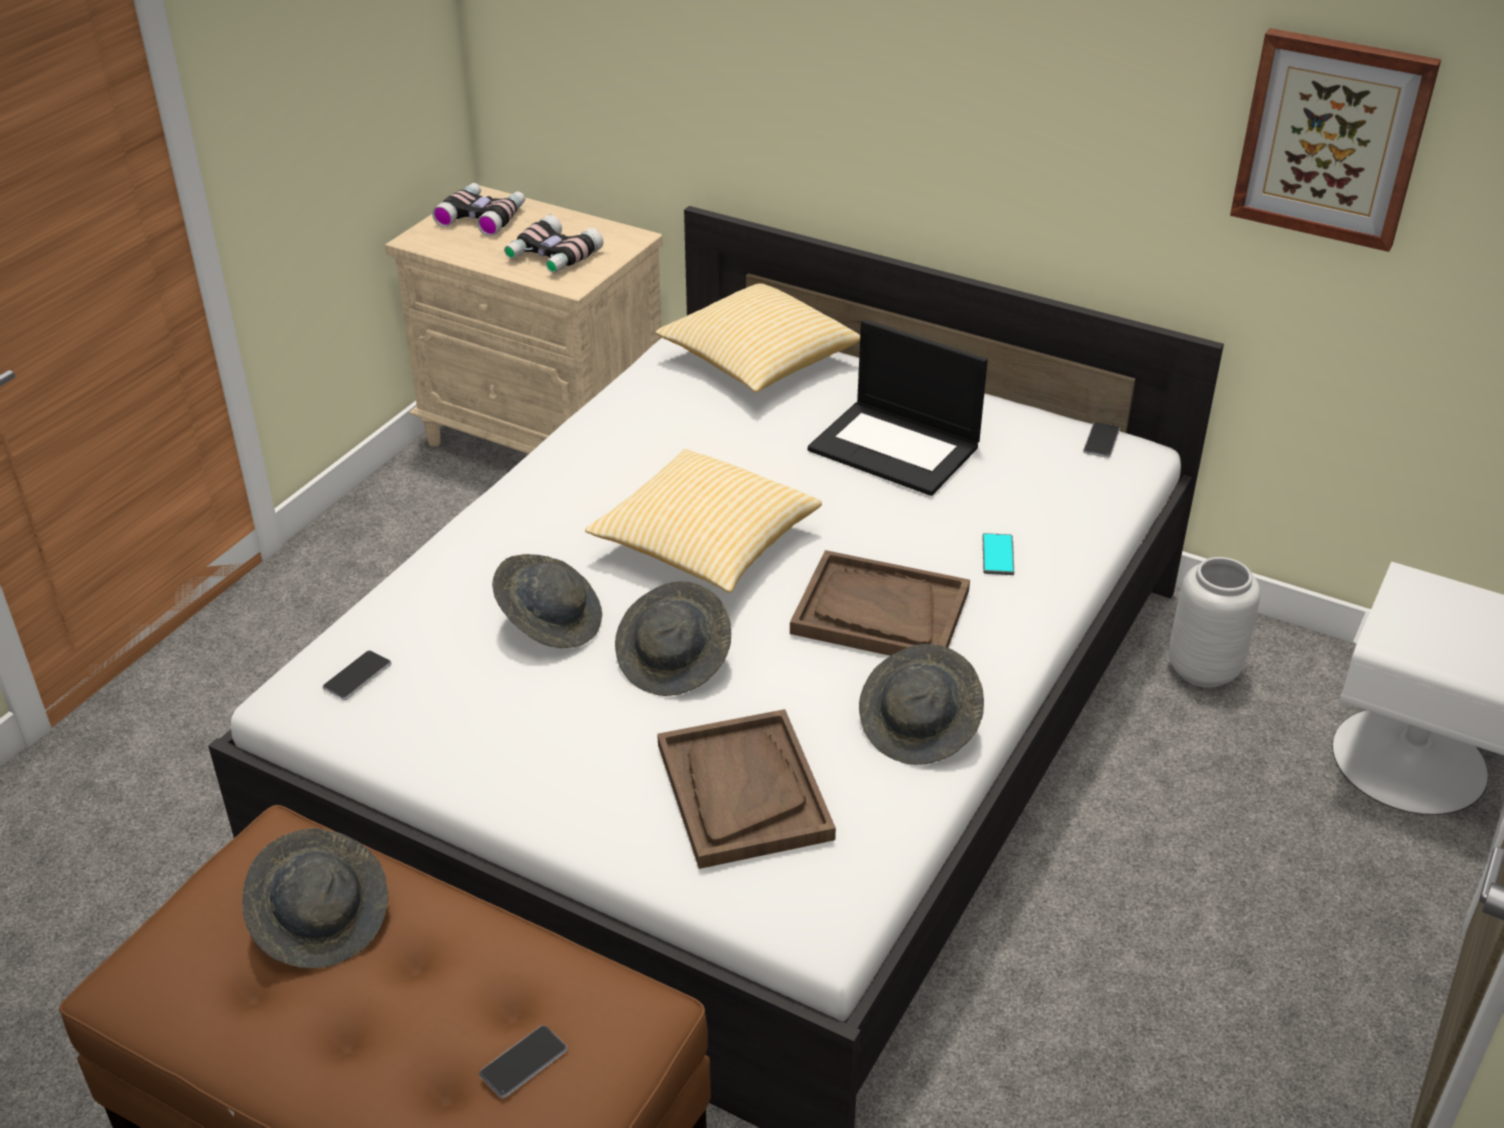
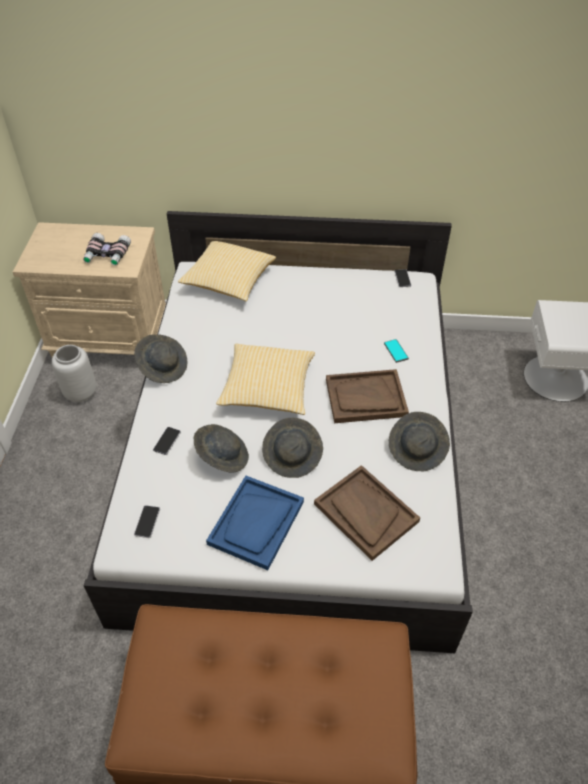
camera: 25 degrees left, 10 degrees up
(322, 919) = (213, 660): grey hat -> grey hat (163, 367)
(482, 216) = (55, 241): binoculars -> none
(523, 1062) = (354, 692): phone -> phone (167, 441)
(535, 739) = (256, 523): none -> blue tray
(896, 448) = (320, 309): laptop -> none
(1205, 670) = (461, 363): grey vase -> grey vase (81, 393)
(1332, 138) = (499, 122): picture -> none

